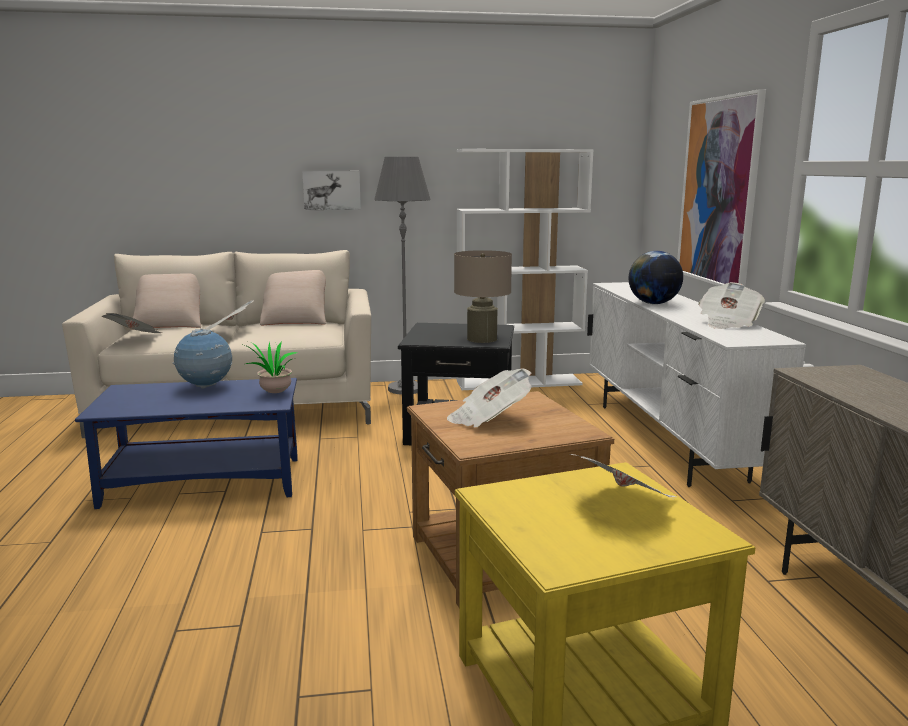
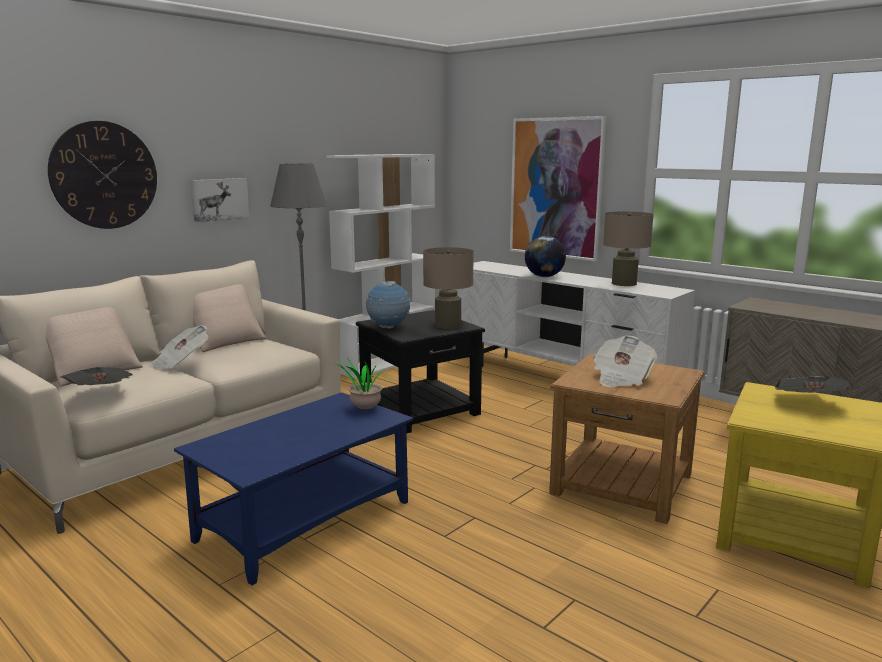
camera: 40 degrees left, 0 degrees up
(206, 387) = (286, 422): globe -> globe (388, 328)
(223, 164) = (104, 175): none -> wall clock
(728, 323) = (624, 283): newspaper -> beige table lamp

